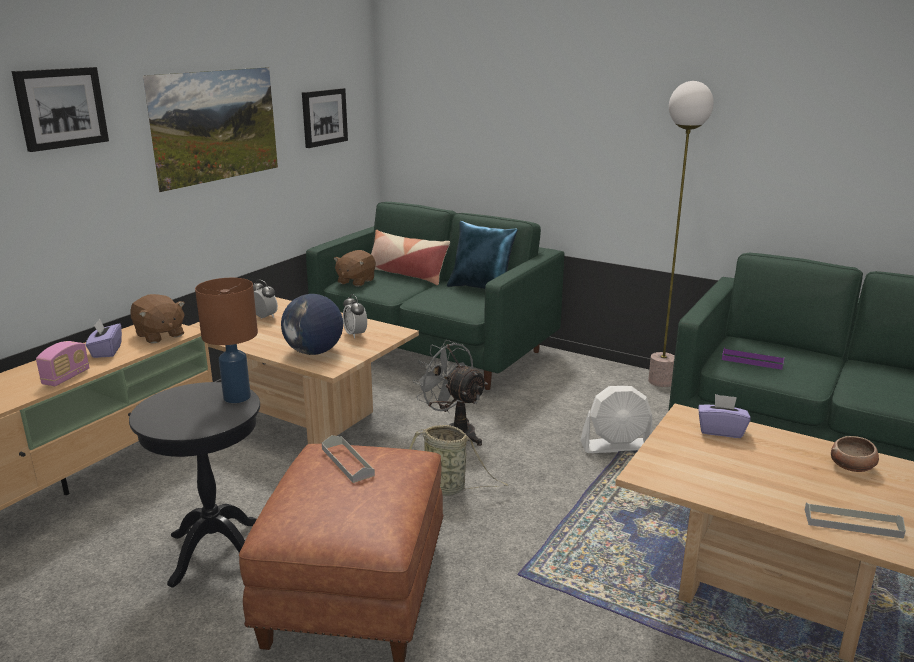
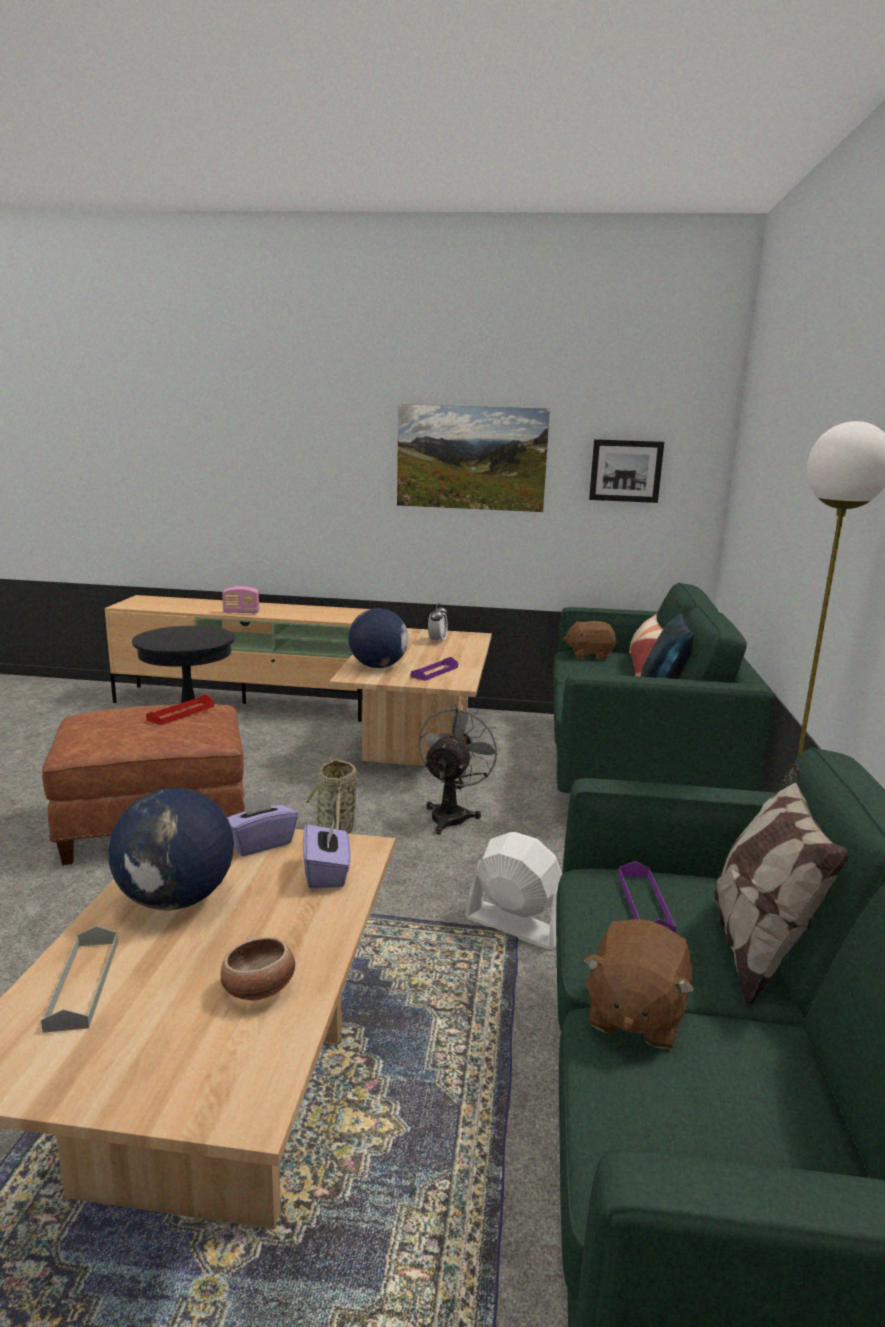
camera: 65 degrees right, 5 degrees down
(61, 108) = (321, 422): picture -> none
(106, 351) = (292, 611): purple tissue box -> purple tissue box (260, 843)
(159, 335) = (333, 616): brown plush toy -> brown plush toy (634, 1014)
(236, 397) = (207, 642): brown table lamp -> none
(347, 462) = (181, 713): grey tray -> red tray
(355, 334) = (434, 672): alarm clock -> purple tray
(616, 446) = (514, 925): white fan -> white fan turned 150 degrees clockwise
(750, 485) = (176, 900): none -> globe
(794, 350) = (757, 949): none -> pillow

